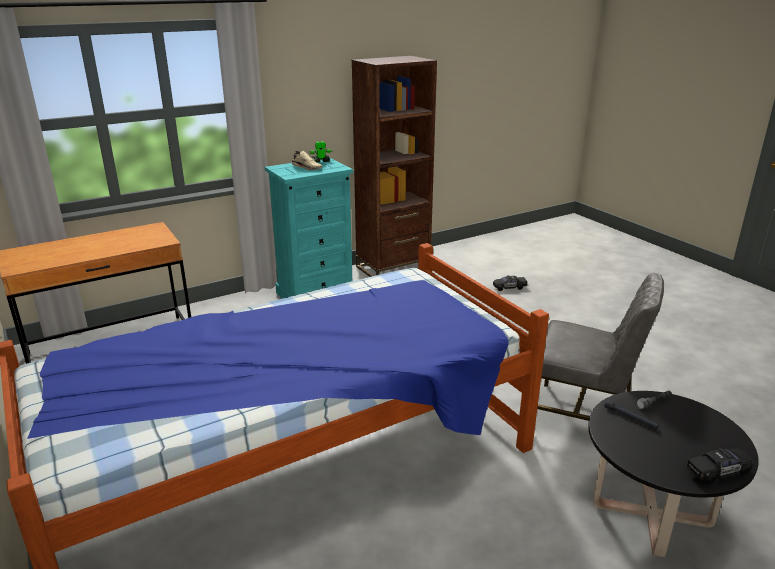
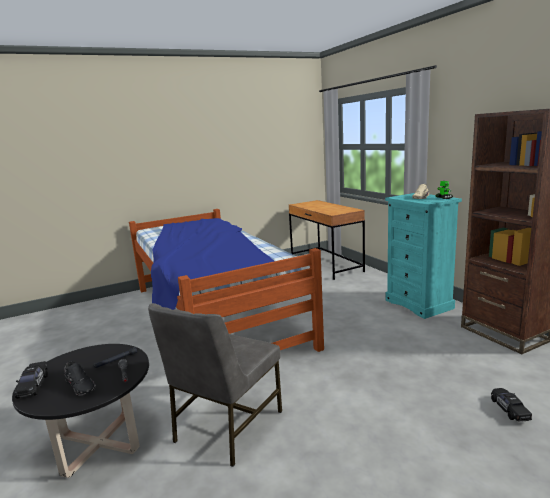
camera: 95 degrees right, 10 degrees down
(691, 429) = (81, 385): none -> black shoe

